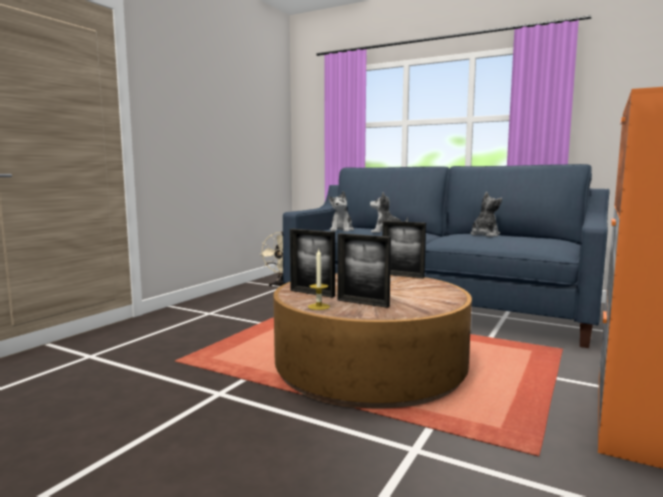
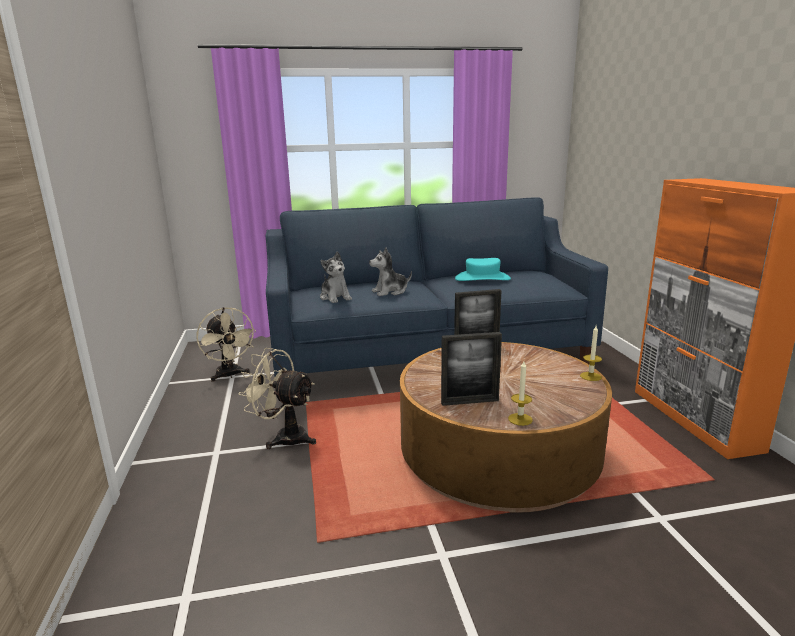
camera: 40 degrees left, 10 degrees up
(253, 317) = (284, 437): none -> beige fan
(362, 303) = (537, 399): picture frame -> none
(446, 305) = (590, 376): none -> candle
(484, 235) = (482, 278): plush toy -> turquoise hat

